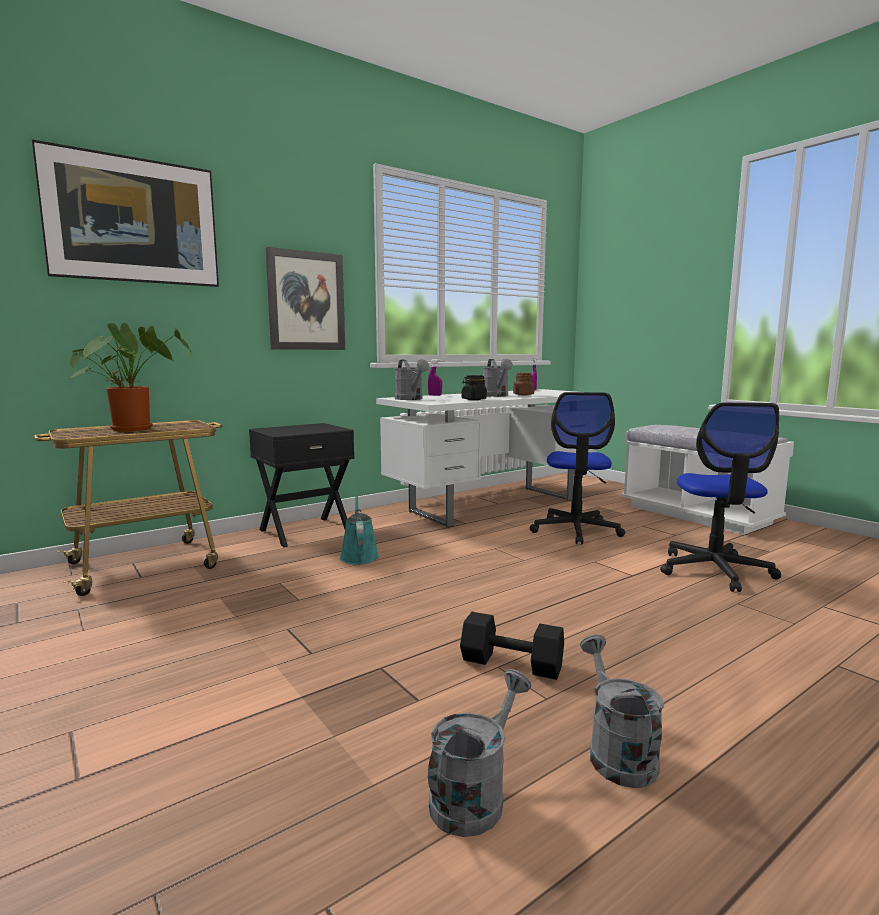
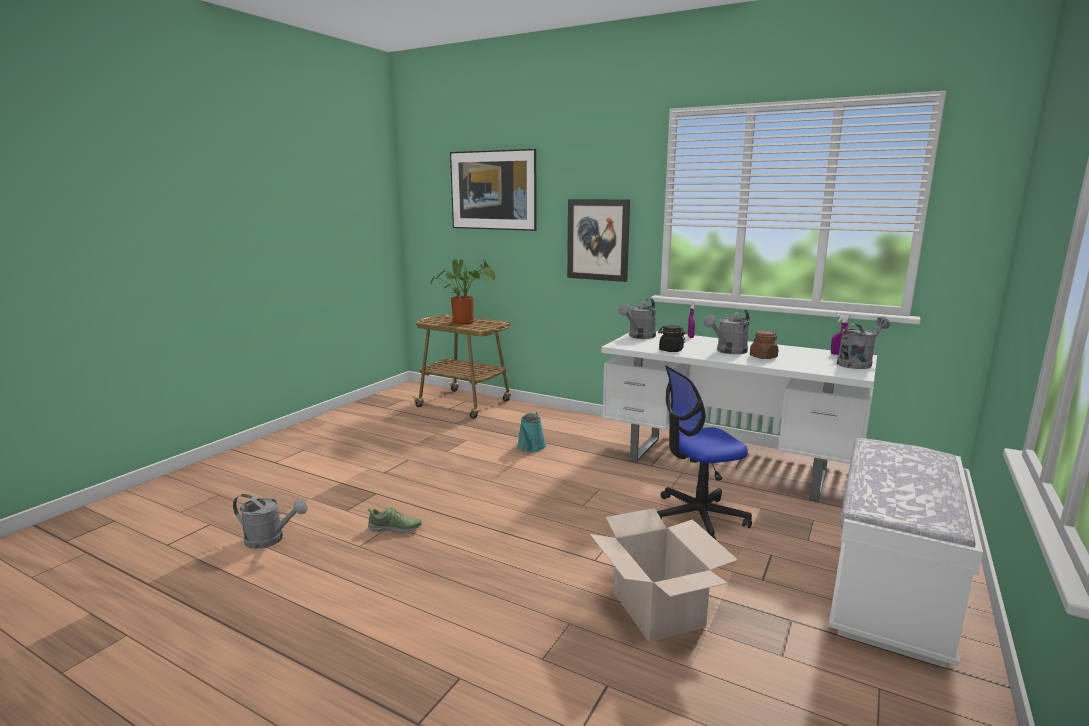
camera: 65 degrees right, 5 degrees up
(305, 531) = (561, 420): black nightstand -> none
(359, 556) = (530, 448): turquoise watering can -> turquoise watering can turned 135 degrees clockwise
(510, 664) = (395, 529): black dumbbell -> shoe
(616, 751) = (310, 574): grey watering can -> grey watering can (857, 363)
(715, 570) = (656, 609): office chair -> cardboard box

